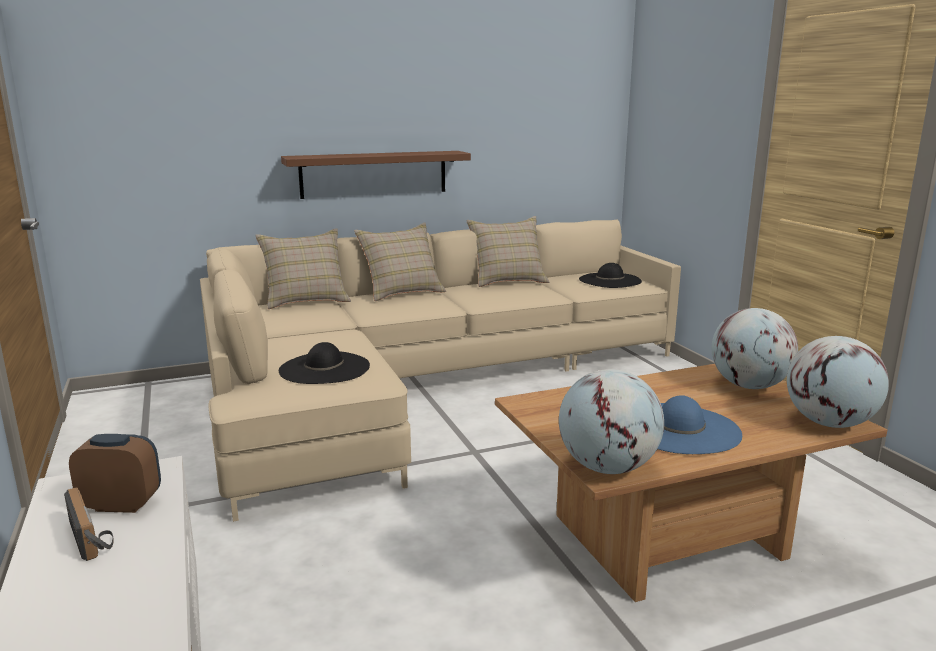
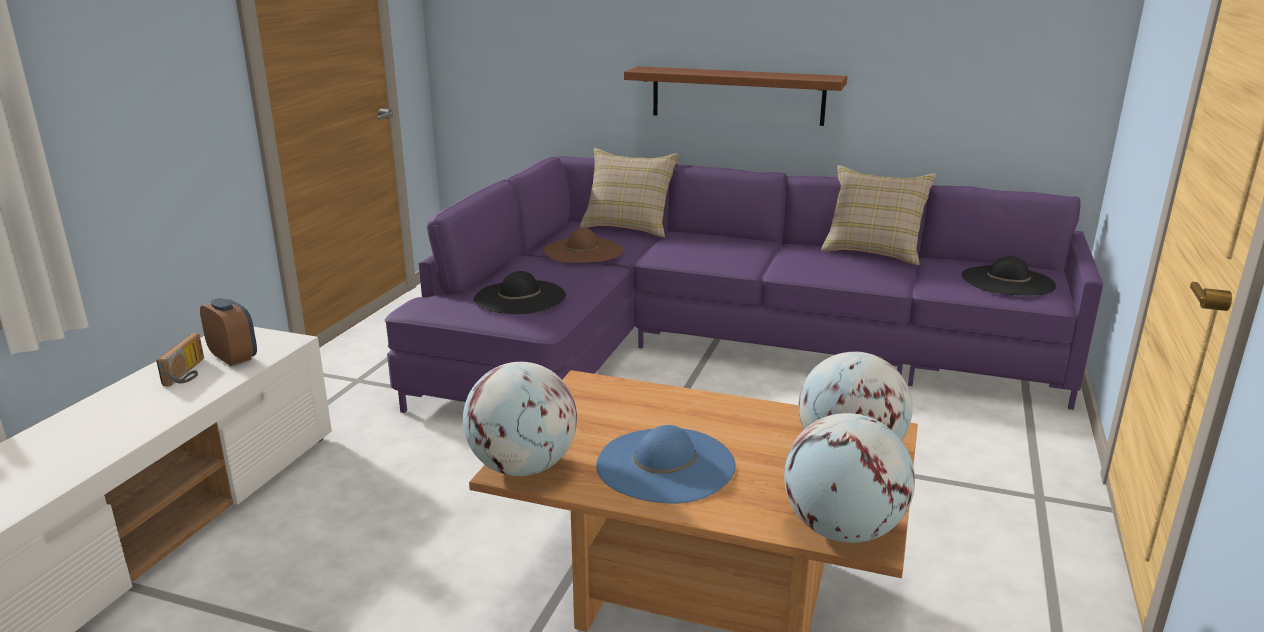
camera: 40 degrees right, 5 degrees up
(304, 324) = (582, 250): none -> brown hat
(402, 292) = (731, 239): beige pillow -> none
(420, 385) = (712, 348): beige sofa -> purple sofa

